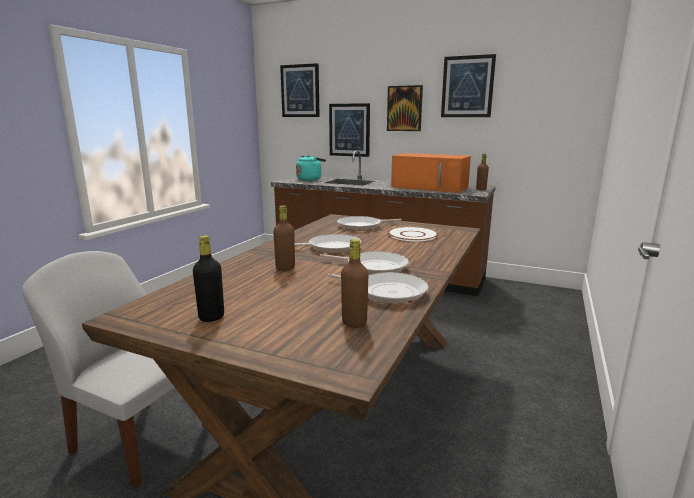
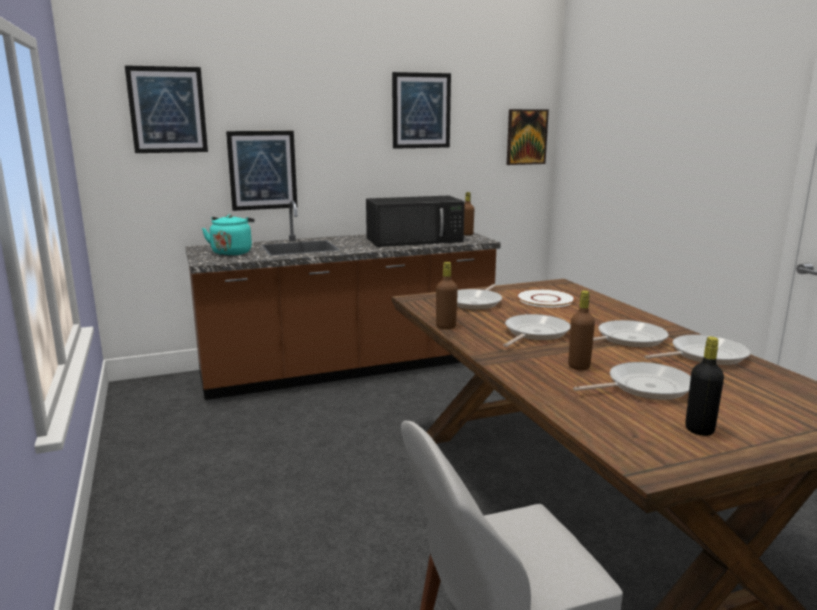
camera: 45 degrees left, 0 degrees up
(275, 289) = (644, 387): none -> frying pan
(354, 323) = (769, 386): brown bottle -> brown bottle (446, 327)
(404, 108) = (344, 137): picture -> picture (526, 137)
(430, 187) = (415, 240): orange microwave -> black microwave

